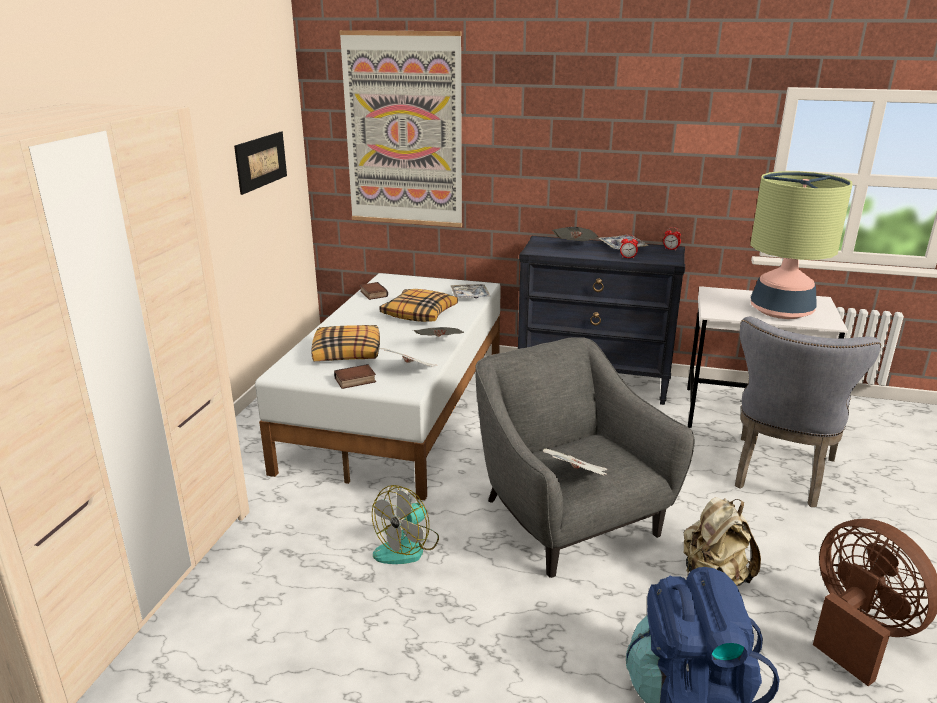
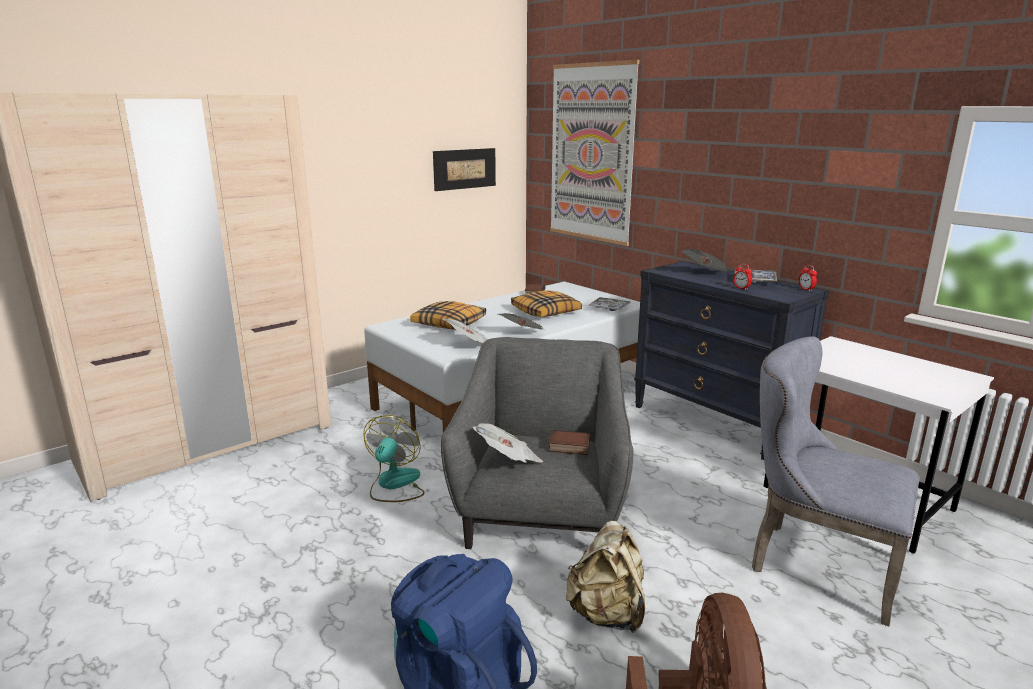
camera: 35 degrees right, 5 degrees down
(355, 381) = (423, 341): book -> book (568, 447)
(407, 547) = (394, 485): fan -> fan turned 120 degrees clockwise
(780, 476) = (814, 563): grey chair -> grey chair turned 60 degrees clockwise
(781, 311) = (891, 374): table lamp -> none

